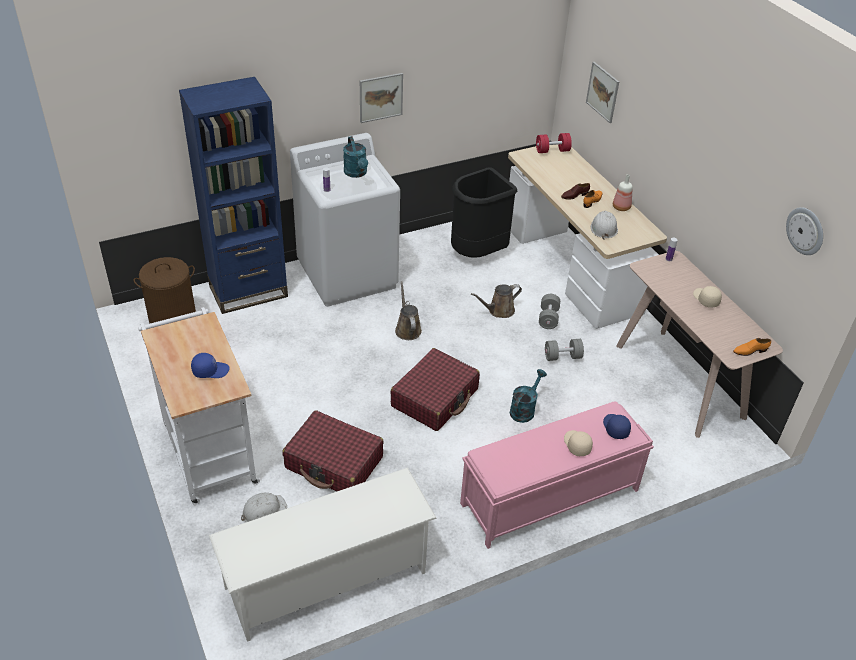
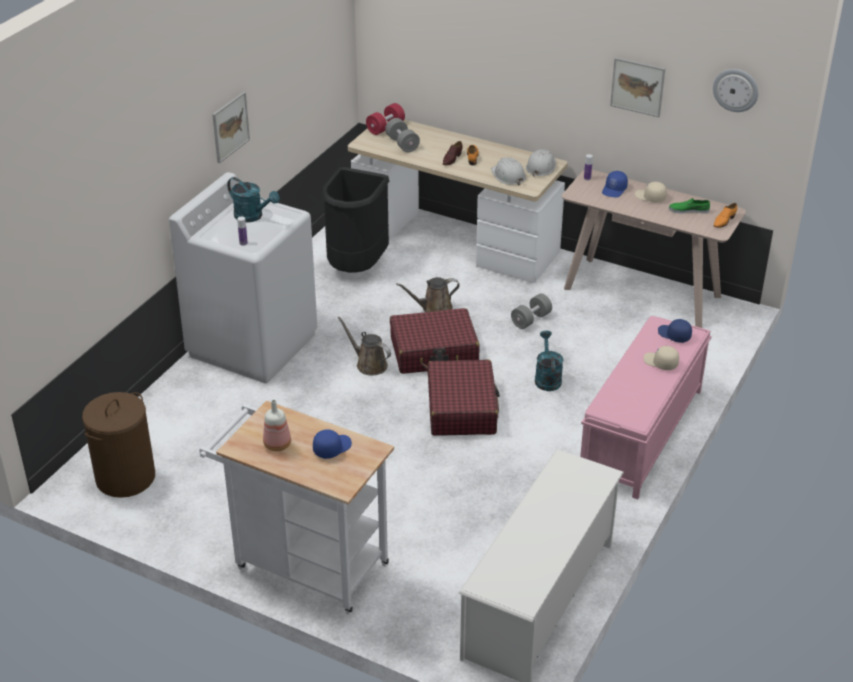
camera: 35 degrees left, 5 degrees down
(248, 291) = (167, 408): blue bookcase -> none
(263, 510) = (419, 582): white hard hat -> white hard hat (541, 167)
(334, 463) = (436, 509): red suitcase -> red suitcase (434, 352)
(499, 311) = (434, 308): brown watering can -> brown watering can turned 45 degrees clockwise
(548, 318) = (483, 294): grey dumbbell -> grey dumbbell (402, 144)
(603, 92) = (431, 44): picture -> picture (637, 87)
(621, 207) = (502, 152): bottle -> bottle (277, 444)
(681, 279) = (614, 190): none -> blue cap
(728, 326) = (688, 210): none -> green shoe

